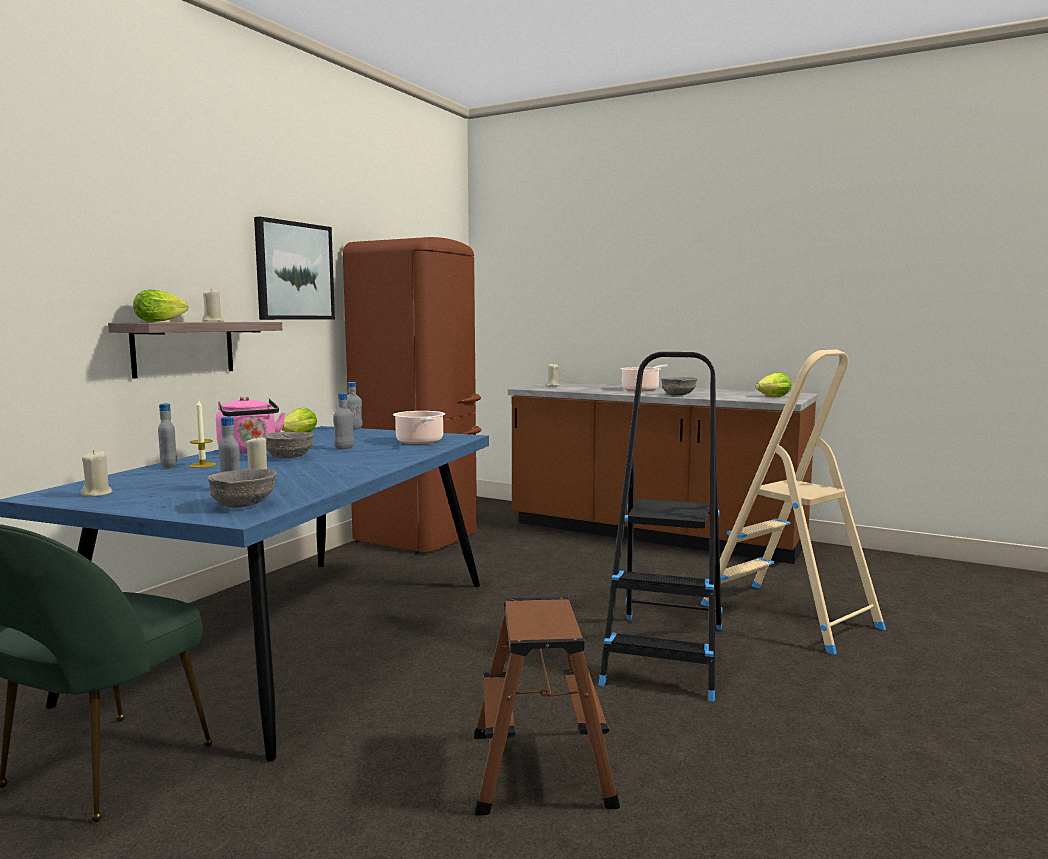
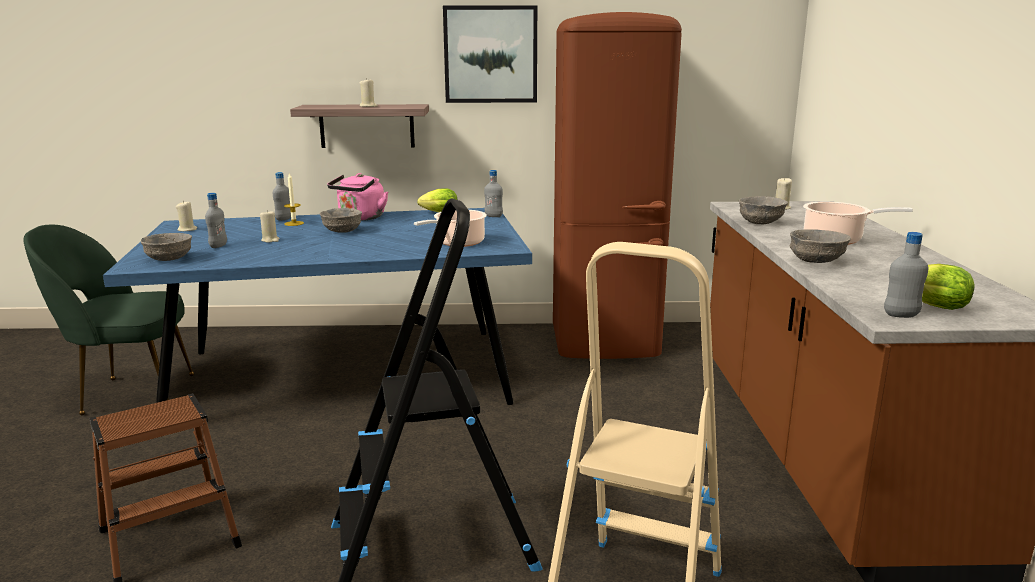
camera: 60 degrees right, 10 degrees up
(162, 322) = (330, 105): lettuce -> none
(344, 448) = (397, 233): grey bottle -> grey bottle (901, 315)
(581, 390) = (761, 222): none -> grey bowl

